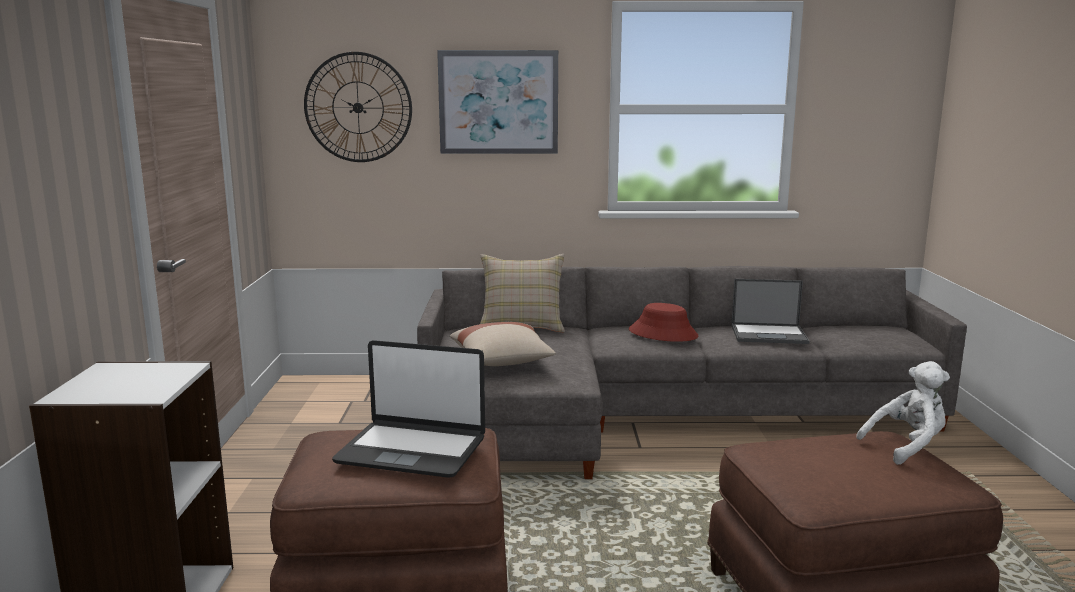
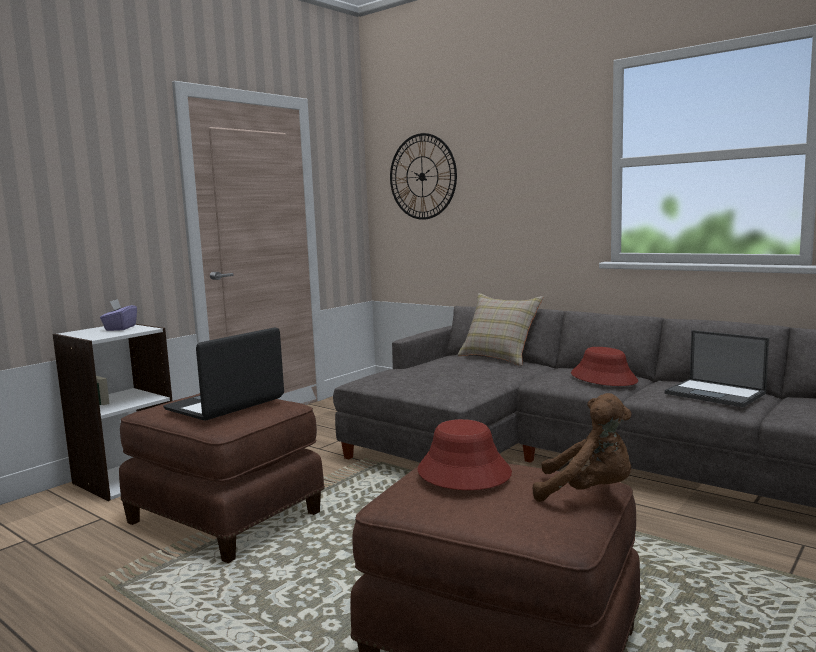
camera: 40 degrees right, 5 degrees down
(132, 374) = (120, 328): none -> purple tissue box
(412, 450) = (226, 404): laptop -> laptop turned 75 degrees clockwise
(498, 102) = (518, 164): picture -> none
(502, 362) = (426, 376): beige pillow -> none
(808, 456) = (463, 472): none -> red hat
(907, 446) = (588, 493): white plush toy -> brown plush toy

